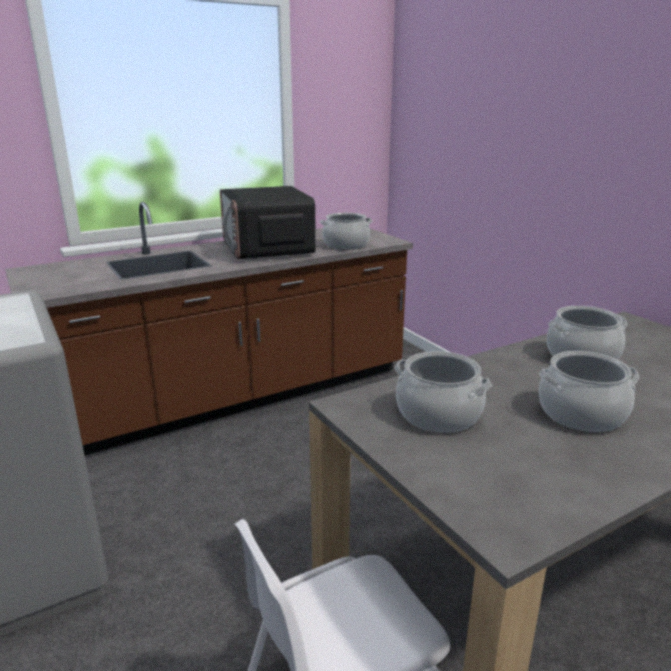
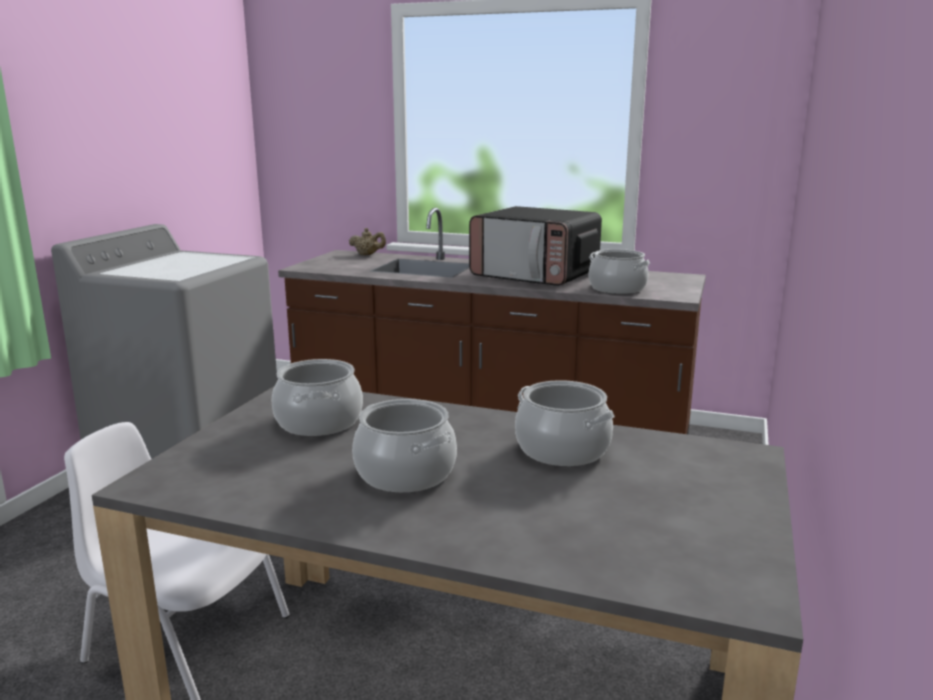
camera: 50 degrees right, 5 degrees down
(62, 265) = (368, 255): none -> beige teapot
(267, 249) = (535, 276): microwave -> microwave turned 90 degrees counterclockwise

